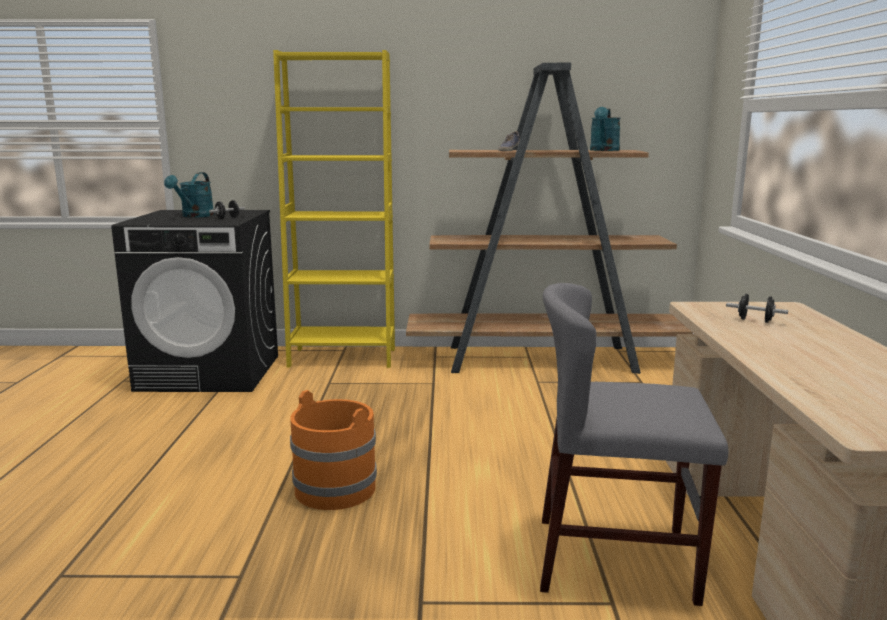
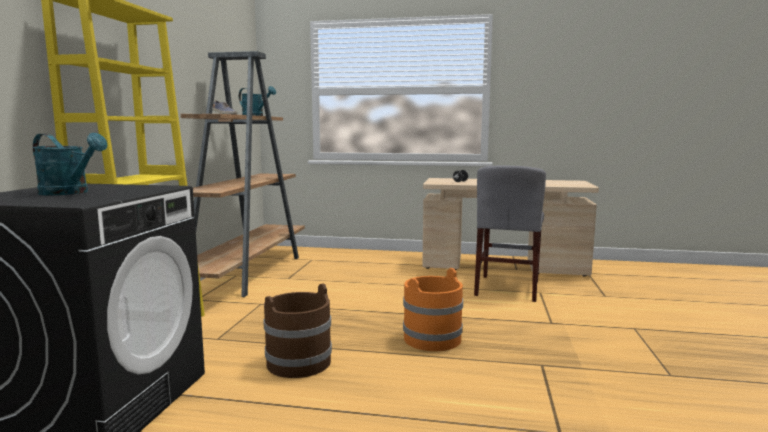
camera: 80 degrees left, 5 degrees down
(227, 218) = (124, 187): black dumbbell -> none
(269, 423) = (298, 363): none -> brown bucket

